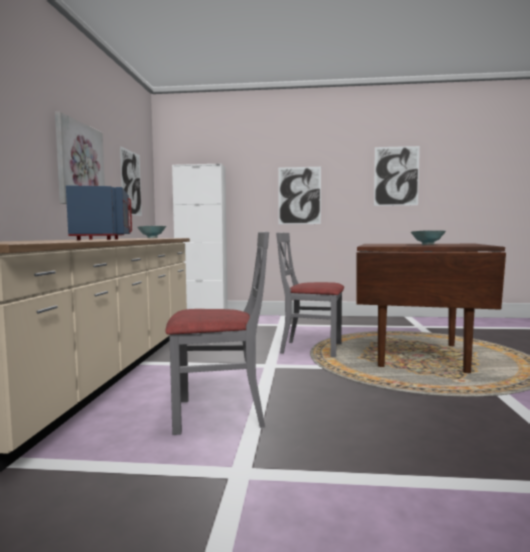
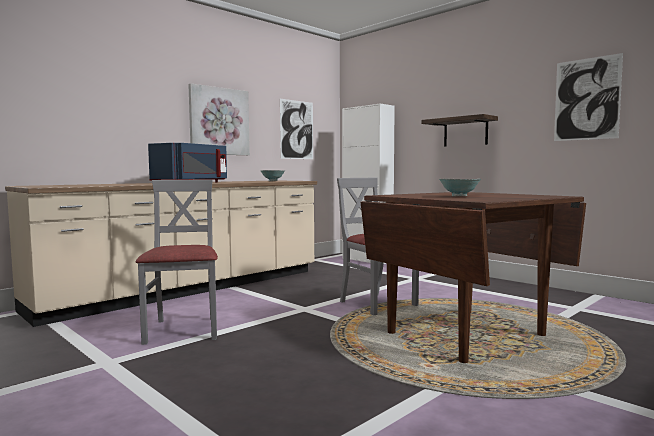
camera: 40 degrees right, 0 degrees up
(219, 414) = (183, 330): grey chair -> grey chair turned 135 degrees counterclockwise
(299, 195) = (465, 132): picture -> shelf

